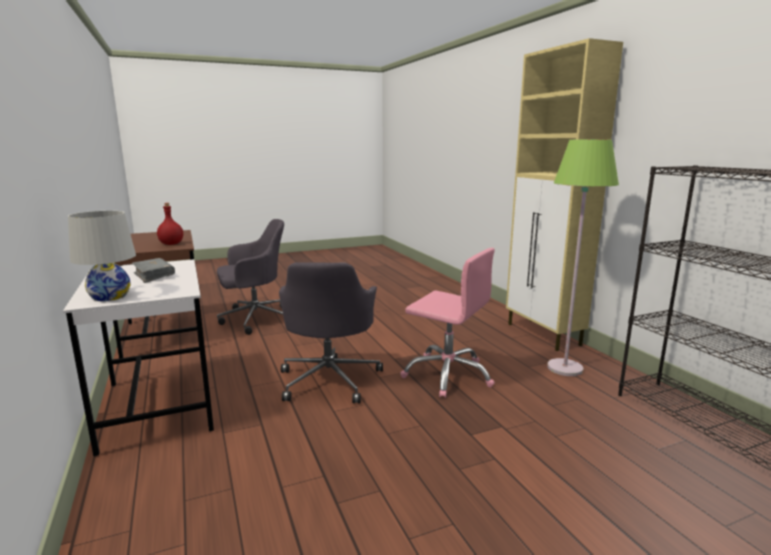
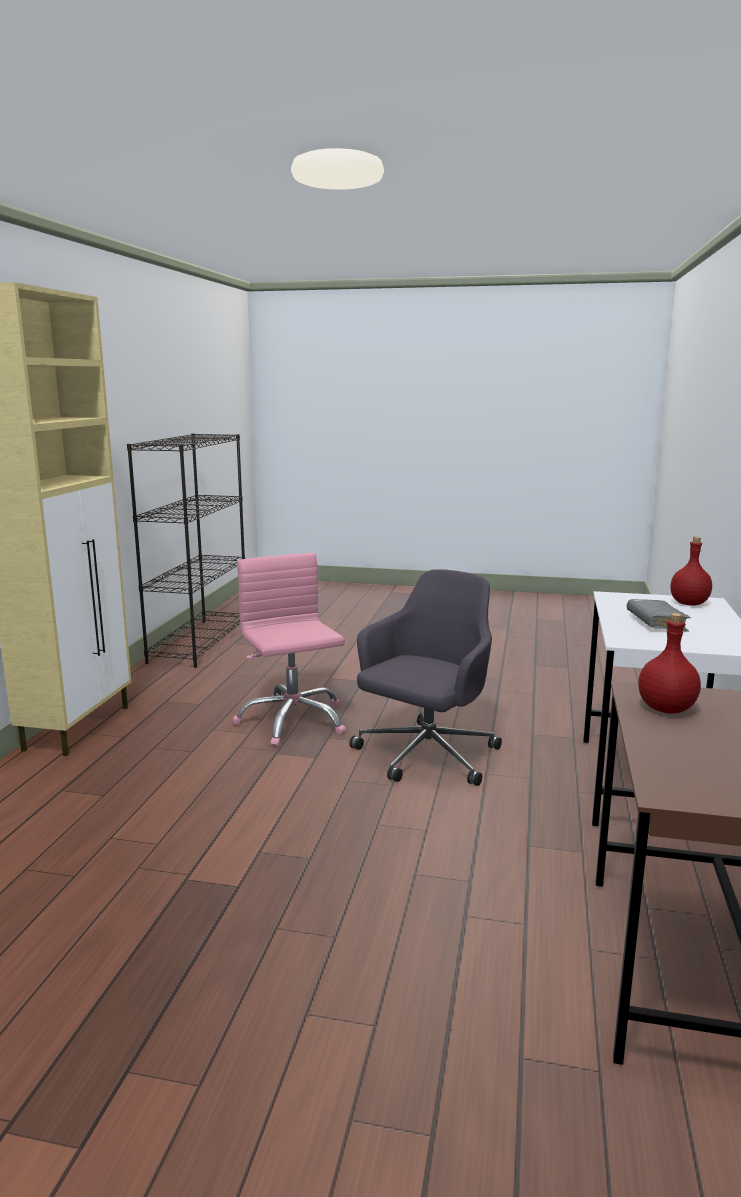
camera: 145 degrees left, 0 degrees up
(110, 296) = (689, 604): white table lamp -> red bottle
(254, 319) = (456, 959): grey office chair -> none
(565, 368) = (172, 692): green floor lamp -> none

